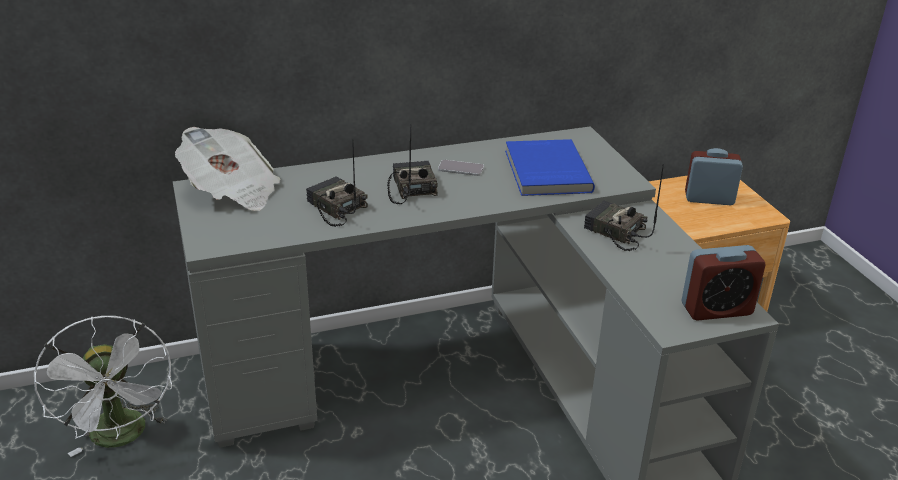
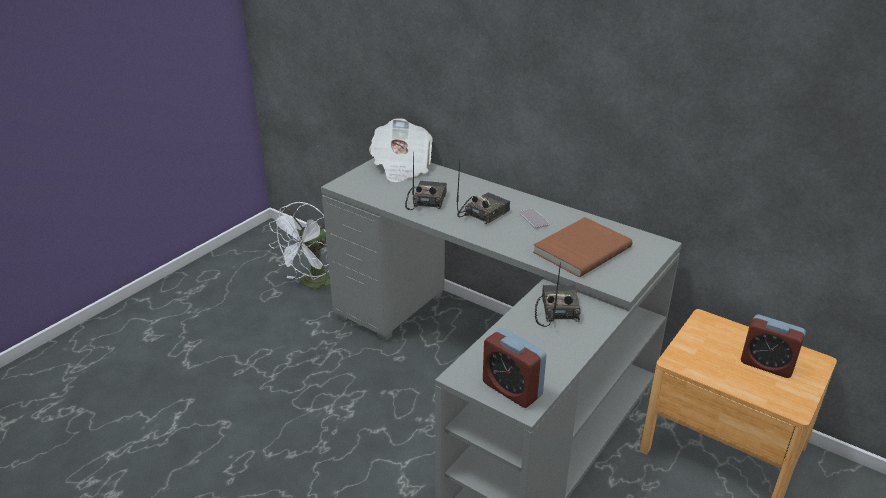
camera: 55 degrees right, 0 degrees up
(545, 171) = (580, 249): blue book -> brown book
(709, 199) = (767, 364): alarm clock -> alarm clock turned 150 degrees clockwise

